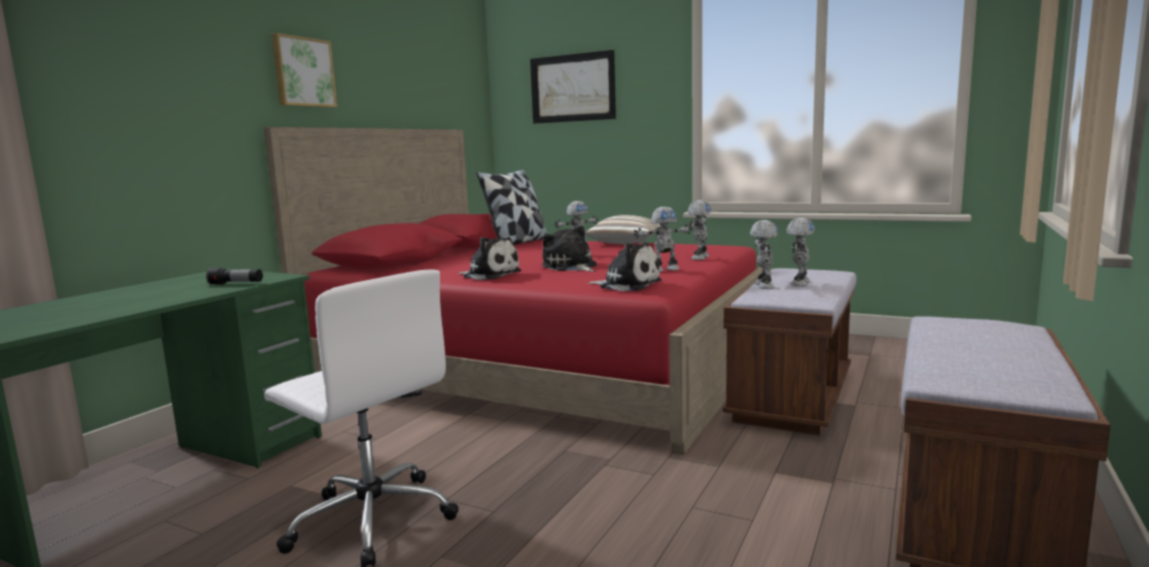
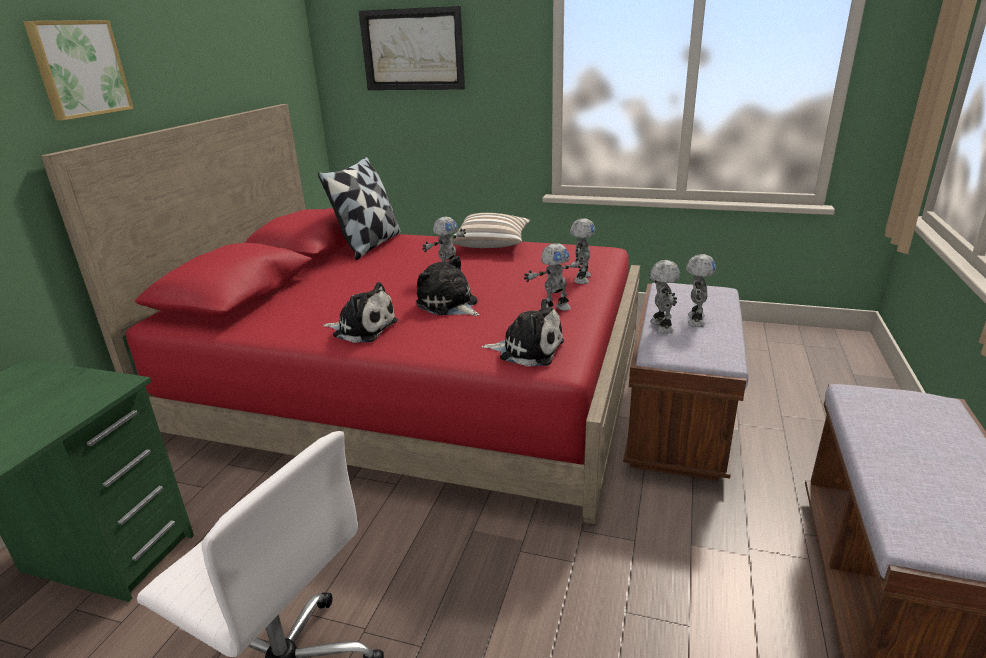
camera: 10 degrees left, 15 degrees up
(236, 284) = (57, 411): flashlight -> none

